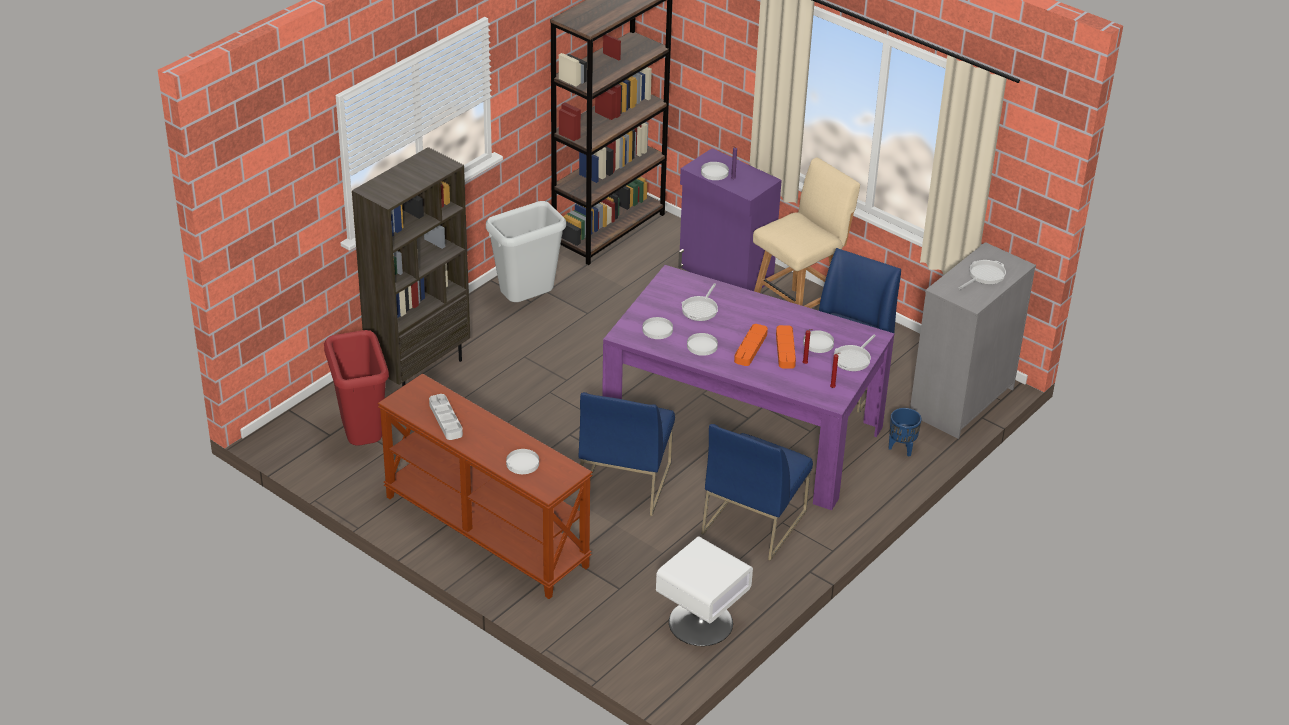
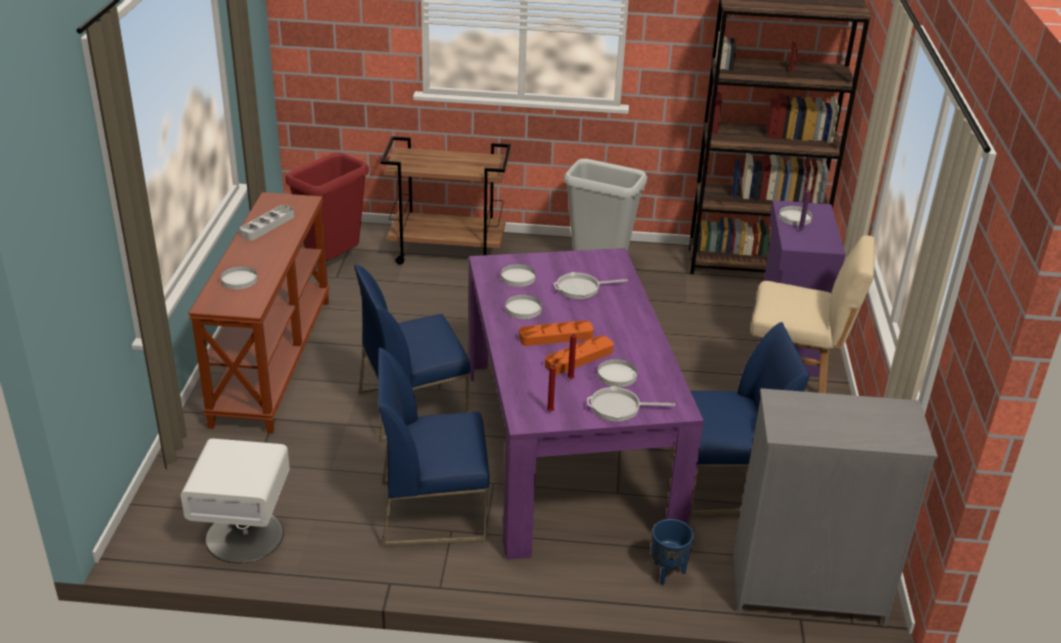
camera: 55 degrees right, 5 degrees down
(419, 370) = (448, 252): brown bookcase -> brown cart
(984, 275) = (852, 422): frying pan -> none

